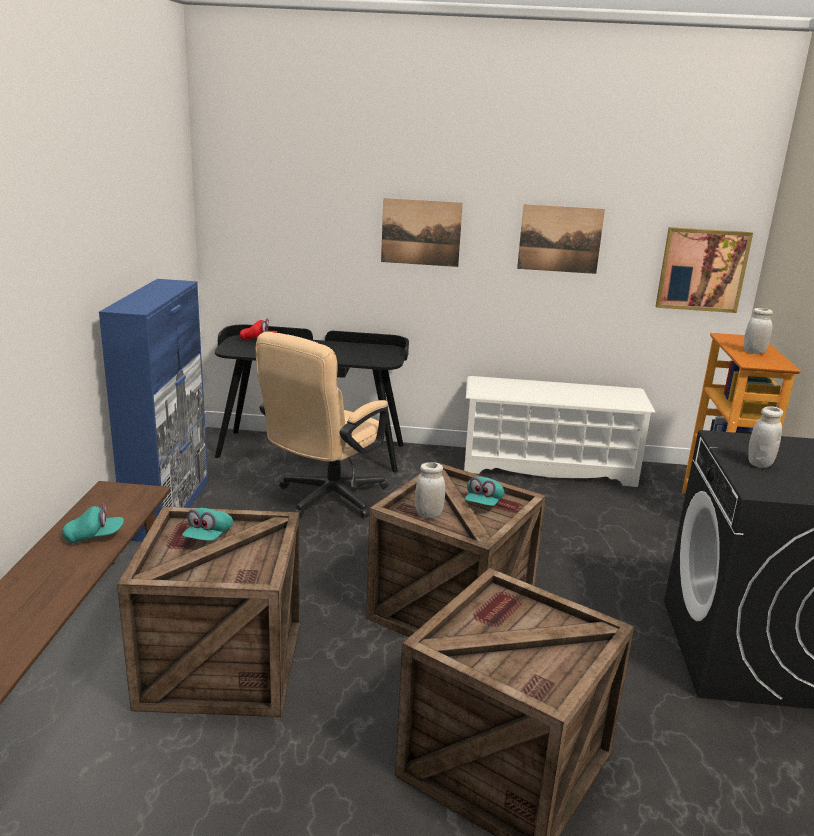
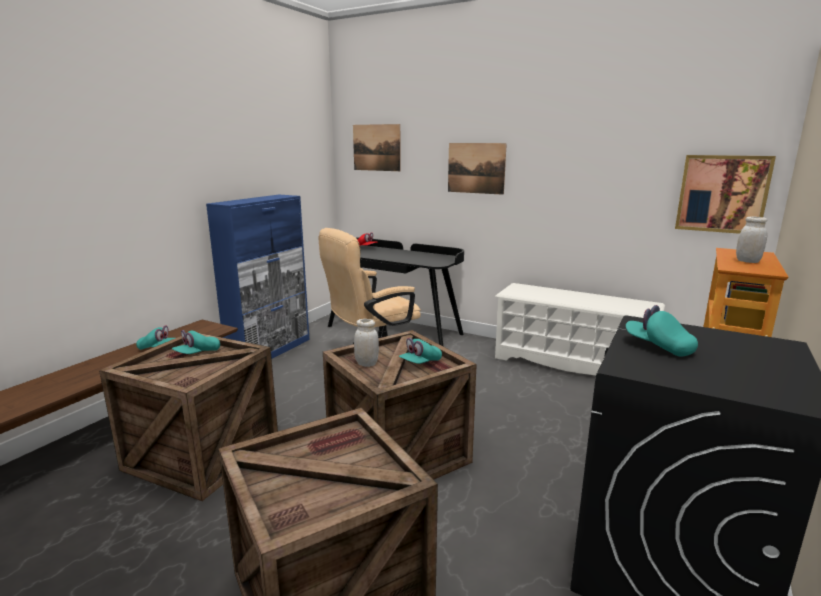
camera: 25 degrees right, 5 degrees down
(560, 239) = (585, 169): picture -> picture (376, 147)
(759, 463) = (658, 347): white jar -> turquoise cap

